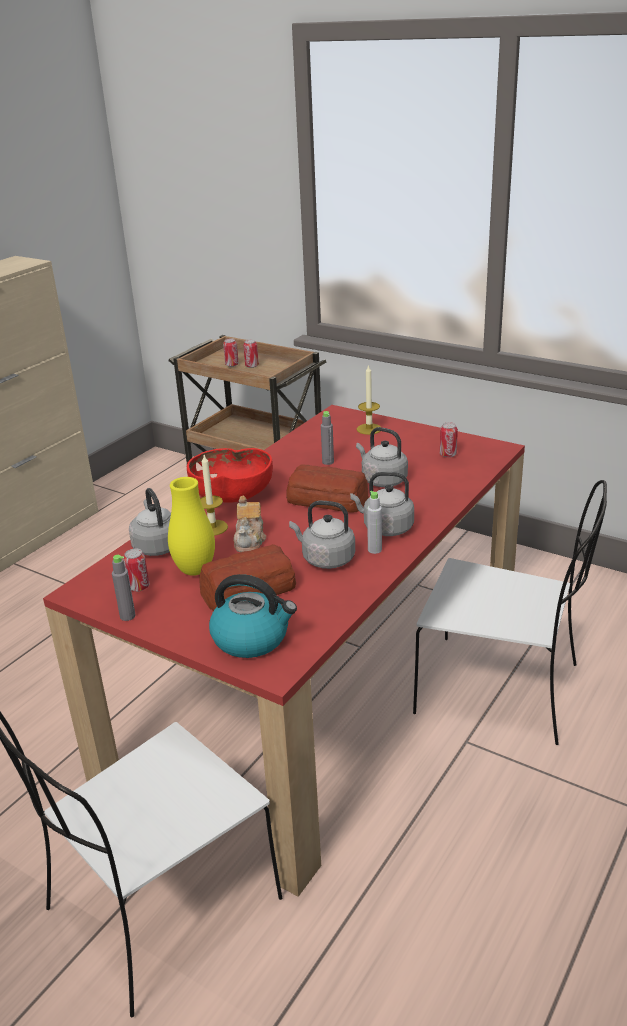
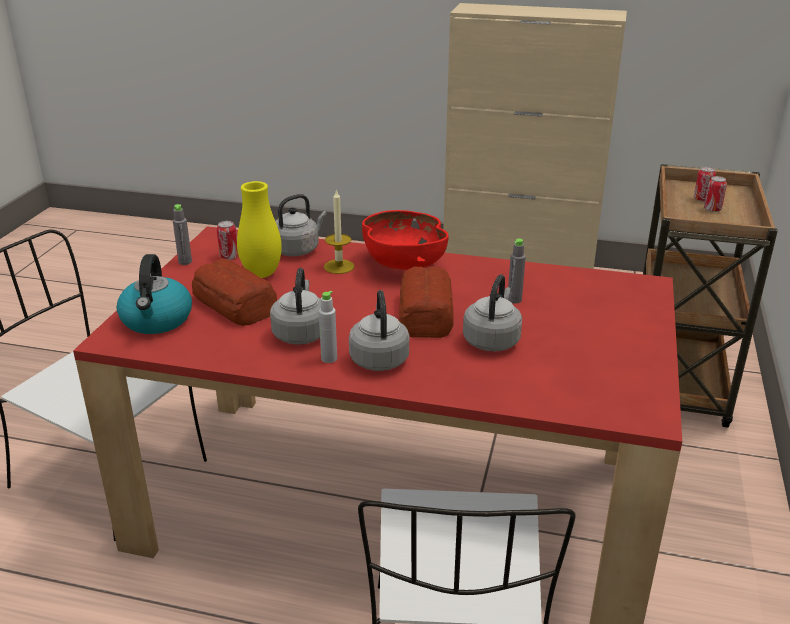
camera: 70 degrees right, 0 degrees up
(250, 540) = (322, 288): teapot -> none
(369, 429) = (623, 311): candle -> none
(448, 454) = (596, 377): can -> none

